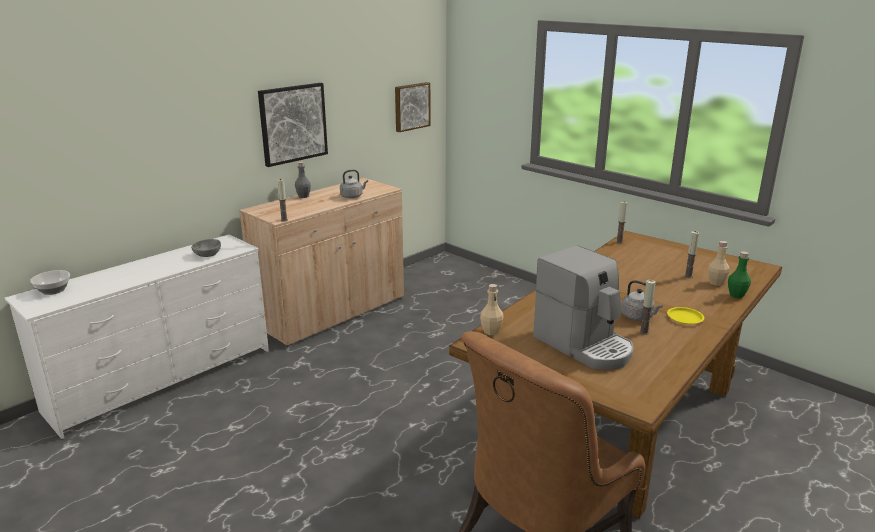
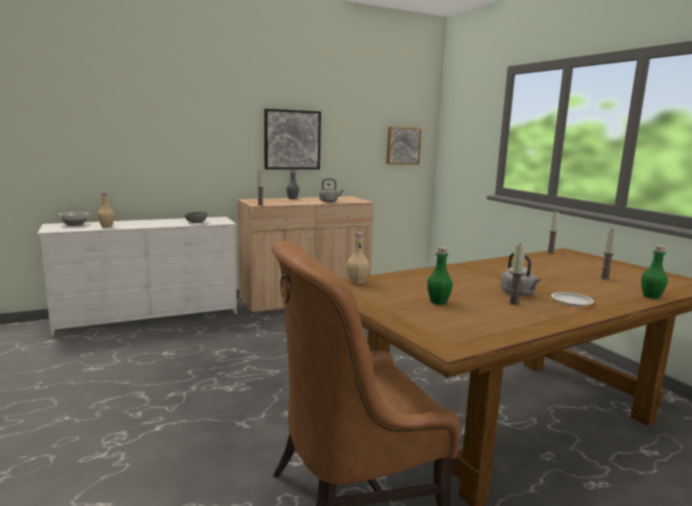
camera: 20 degrees right, 10 degrees down
(584, 345) = (438, 302): coffee machine -> green bottle
(685, 318) = (572, 301): yellow plate -> white plate
(716, 283) = (633, 286): beige bottle -> beige bottle (106, 226)

